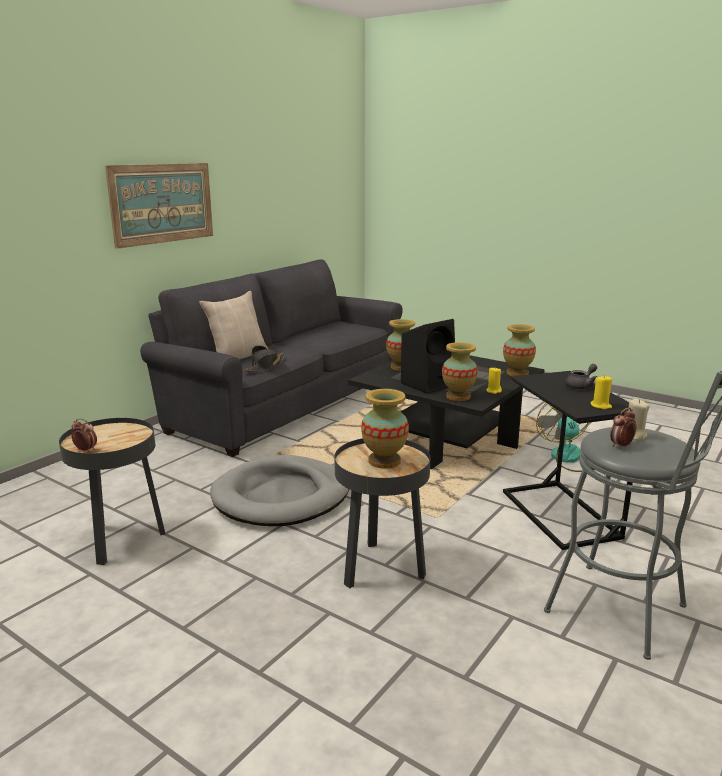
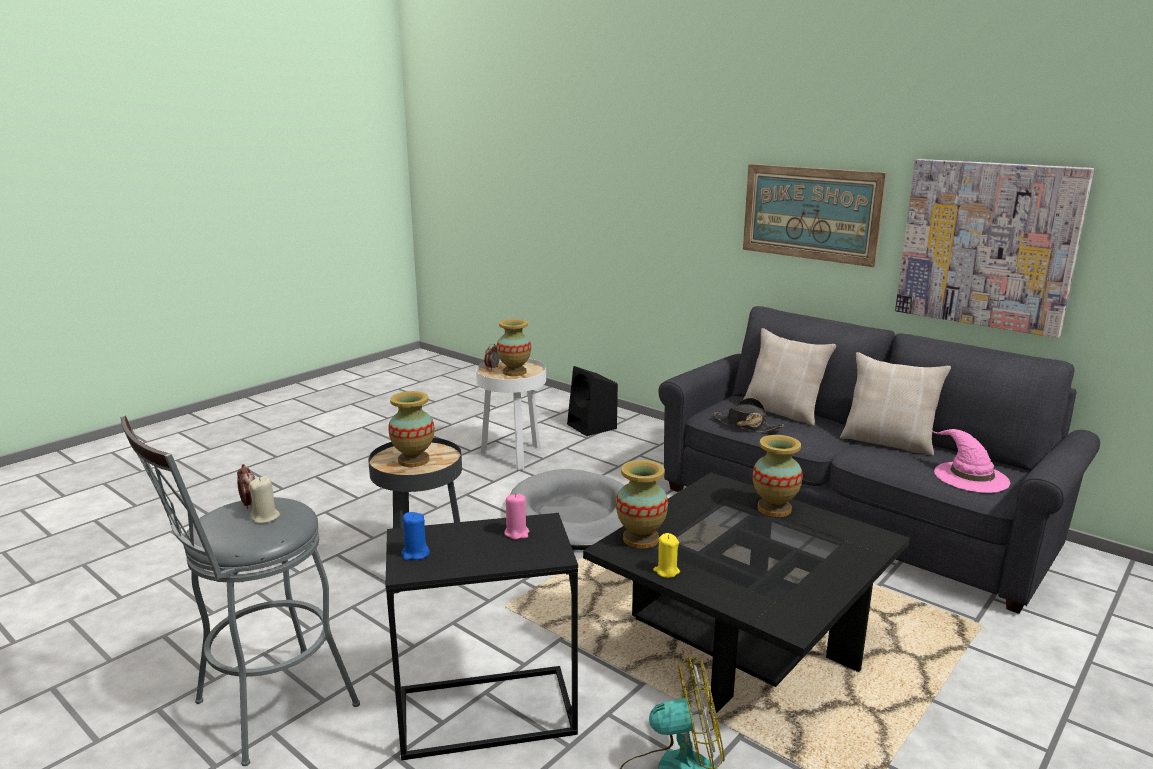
camera: 95 degrees right, 0 degrees up
(121, 540) = (513, 455): black side table -> white side table
(262, 204) = (987, 245): none -> picture
(297, 339) = (888, 442): none -> beige pillow
(348, 329) = (970, 476): none -> pink hat
(429, 384) = (697, 523): black speaker -> black speaker (593, 427)
(517, 373) = (764, 609): vase -> vase (514, 372)
(548, 384) = (517, 533): none -> pink candle
(581, 386) = (498, 556): grey teapot -> none
(600, 406) = (415, 554): yellow candle -> blue candle

